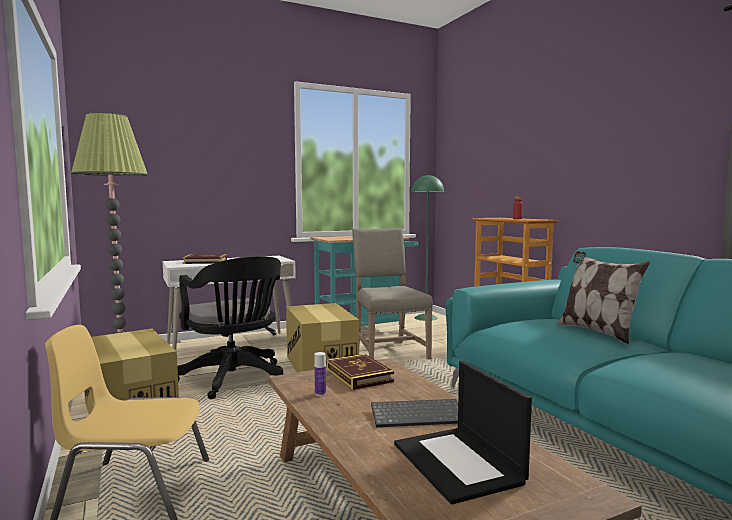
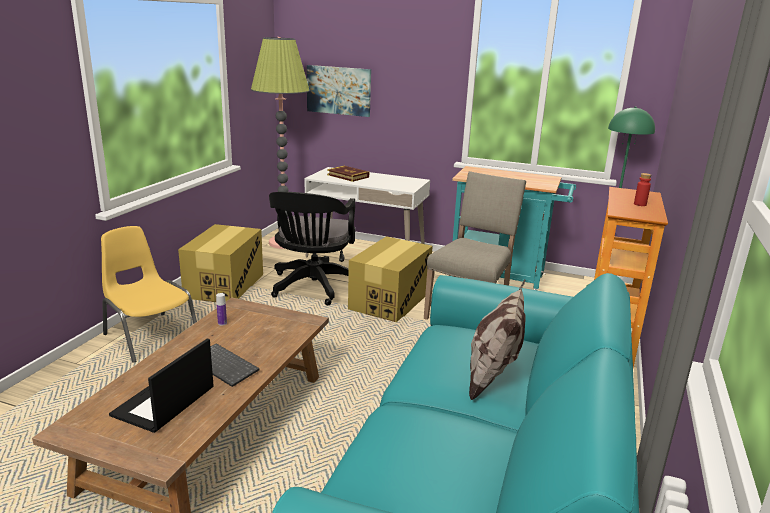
camera: 45 degrees right, 15 degrees up
(161, 179) = (339, 90): none -> picture
(359, 375) = (272, 321): book -> none

